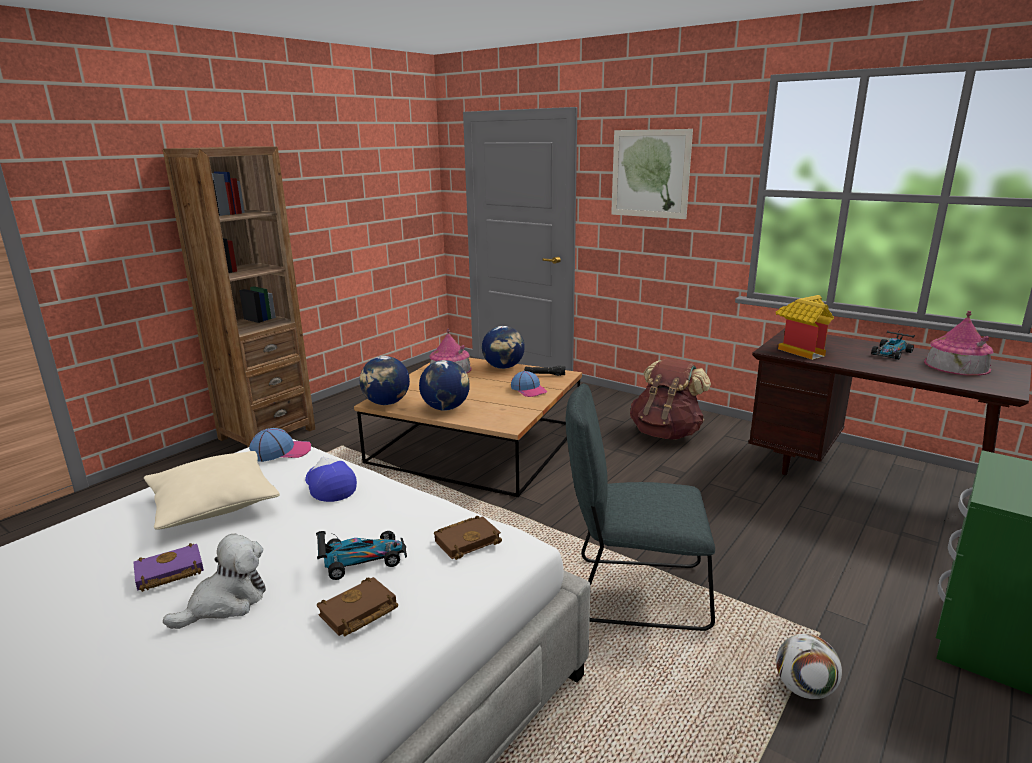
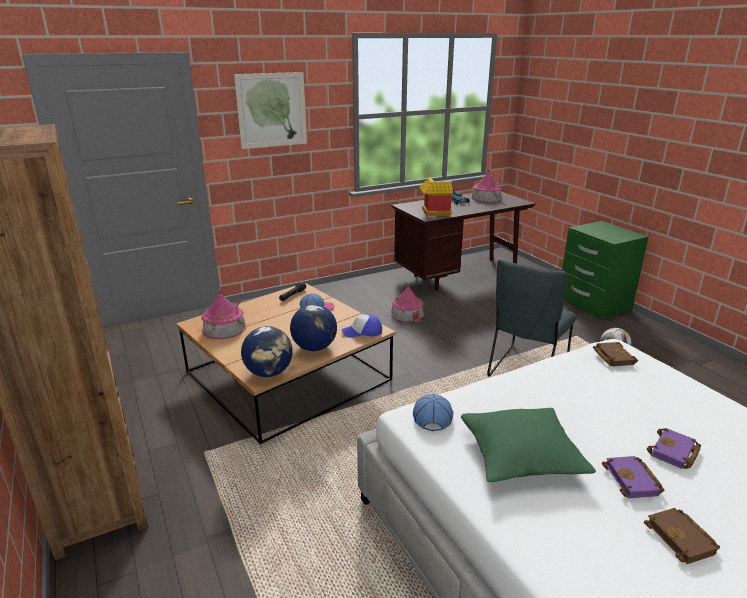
camera: 65 degrees left, 5 degrees up
(214, 504) = (521, 456): beige pillow -> green pillow
(226, 603) = (674, 453): plush toy -> purple book
(329, 486) = (514, 396): cap -> cap (362, 332)
(358, 613) = (687, 403): brown book -> brown book (682, 539)
(362, 560) = (630, 394): toy car -> none
(503, 367) = (253, 305): globe -> none
(666, 433) = (354, 302): brown backpack -> none
(683, 470) = (407, 313): none -> toy house

